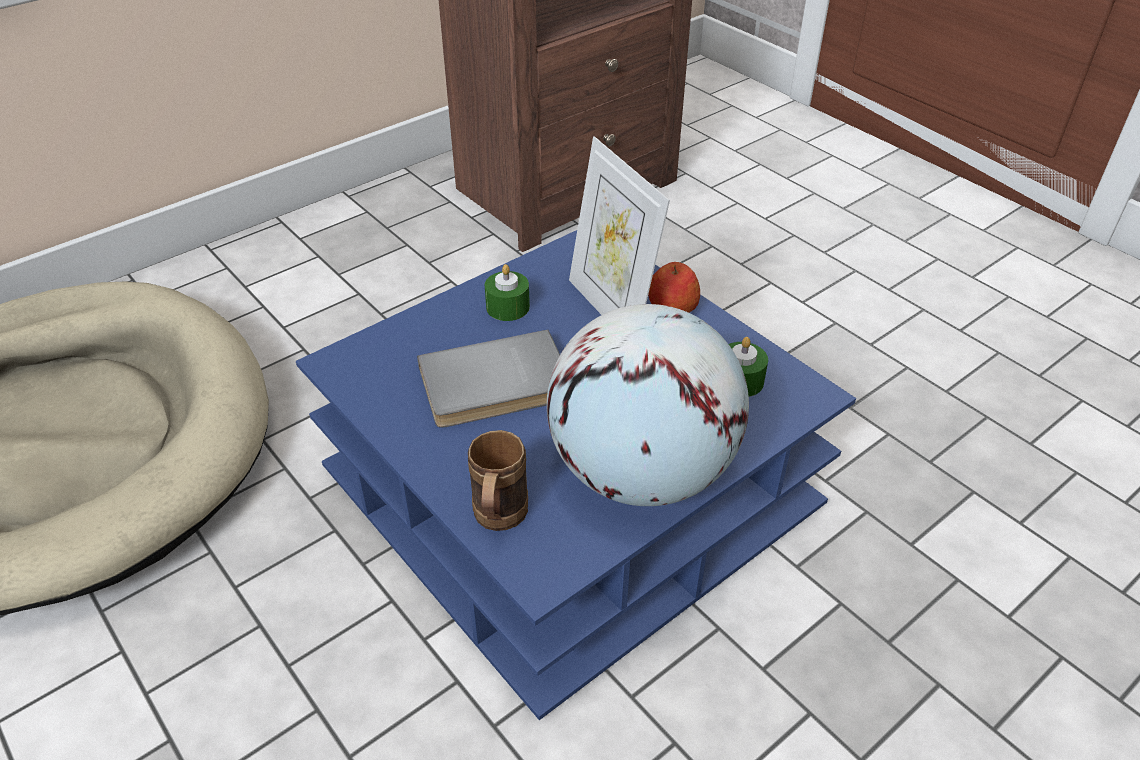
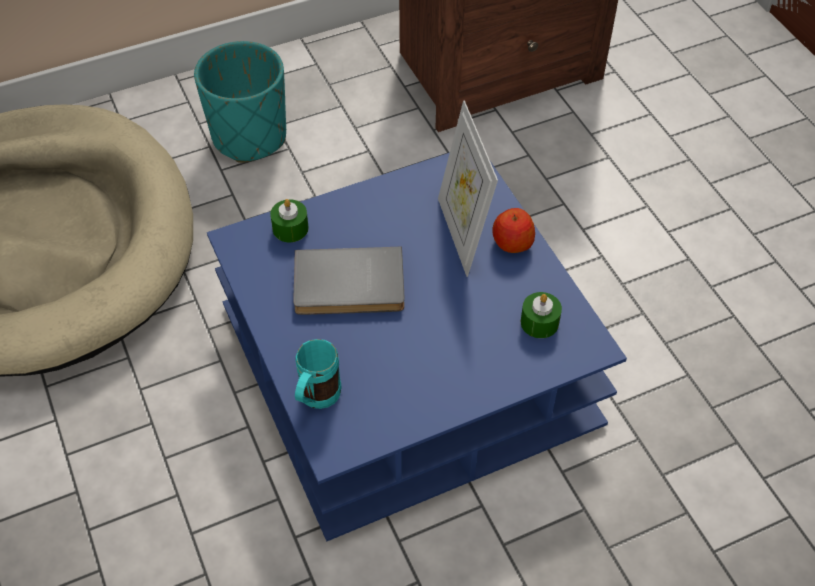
camera: 15 degrees right, 10 degrees up
(309, 289) = (249, 137): none -> turquoise planter
(498, 521) = (315, 400): brown mug -> turquoise mug
(507, 307) = (380, 215): green candle -> green candle (290, 228)
(642, 472) = (433, 385): globe -> none

